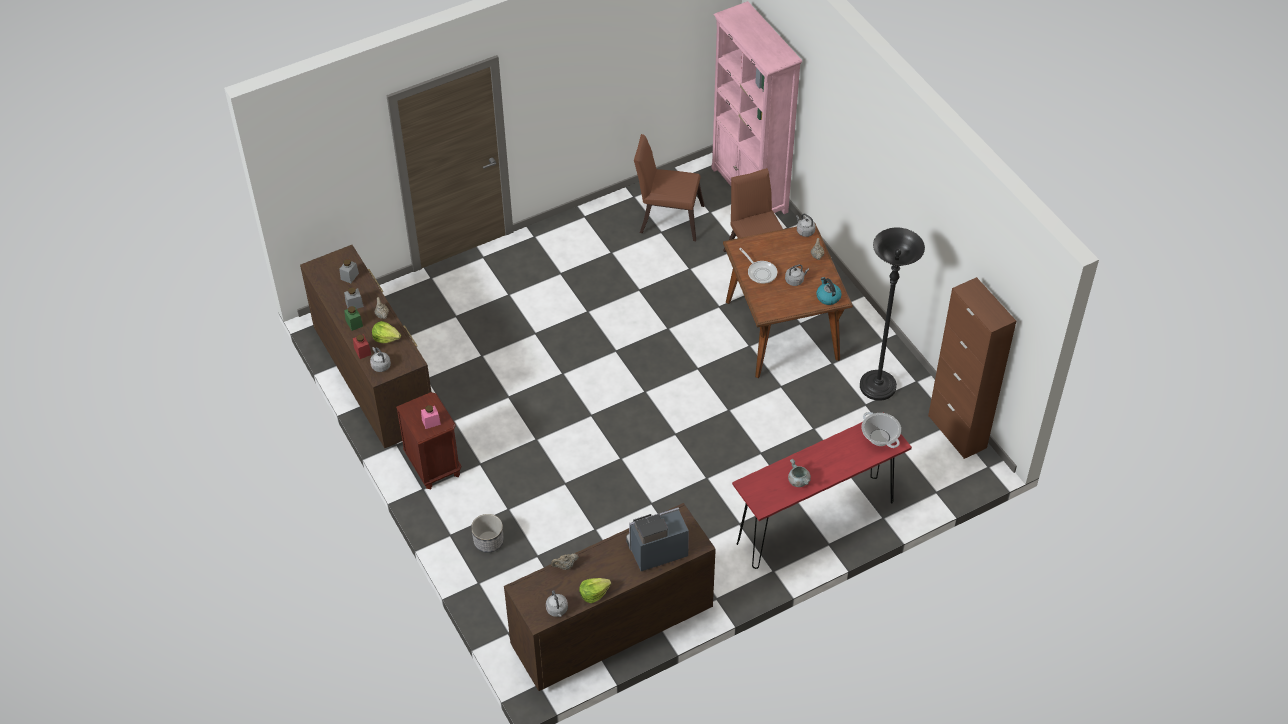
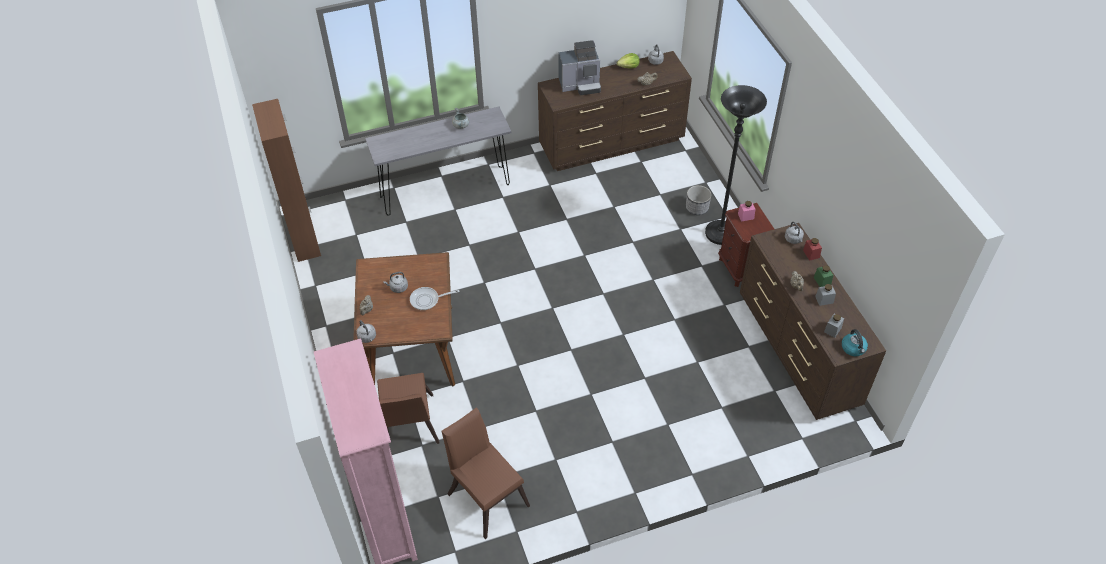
camera: 170 degrees left, 0 degrees up
(386, 338) = (790, 263): lettuce -> none
(667, 218) = (486, 495): brown chair -> brown chair turned 150 degrees counterclockwise
(760, 272) = (427, 300): frying pan -> frying pan turned 75 degrees counterclockwise
(815, 522) = (445, 190): red console table -> grey console table
(828, 297) = (375, 268): kettle -> kettle (853, 348)
(877, 387) = (350, 285): black floor lamp -> black floor lamp (720, 234)
(880, 437) = (386, 146): cooking pot -> none

